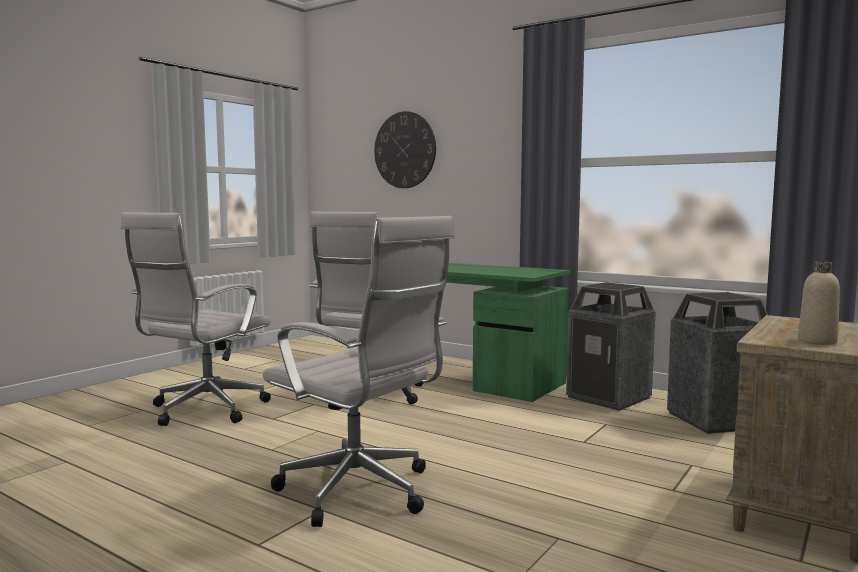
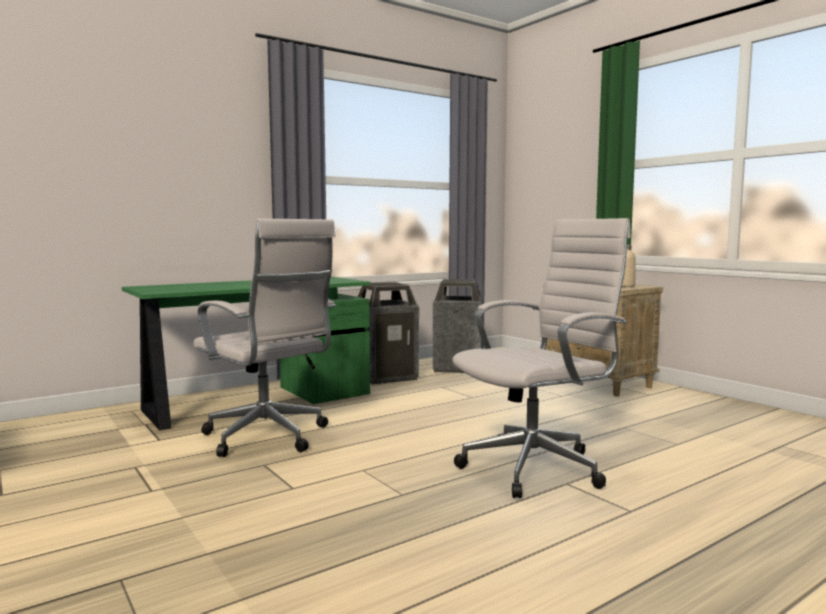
camera: 70 degrees left, 0 degrees up
(204, 411) = (199, 529): white office chair -> none
(405, 150) = (92, 142): wall clock -> none

